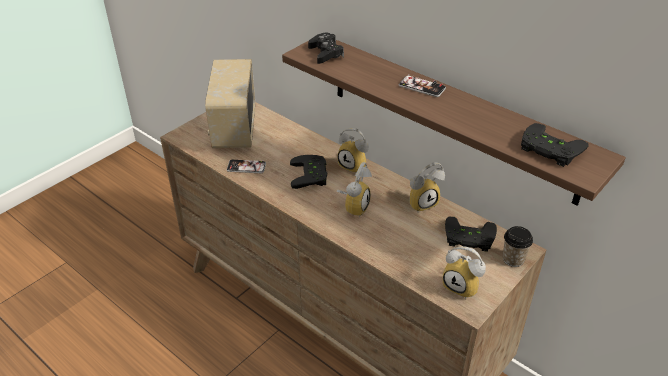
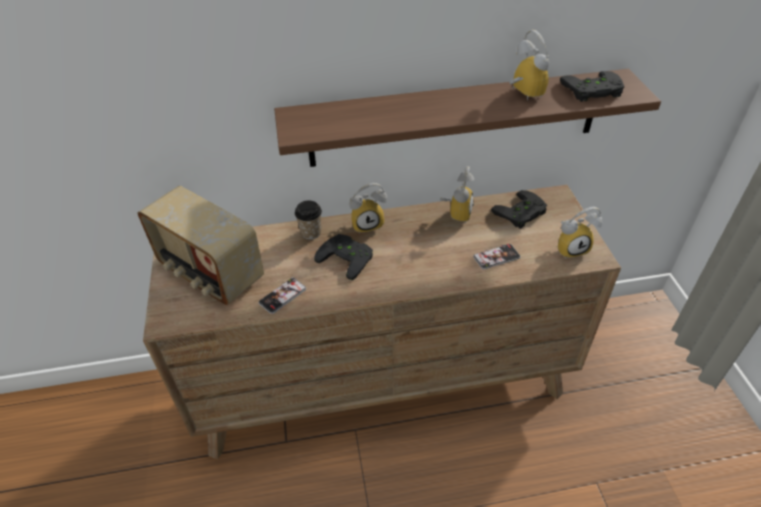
camera: 50 degrees left, 5 degrees up
(326, 53) = (315, 121): black game controller -> none
(353, 207) = (420, 255): alarm clock -> alarm clock (521, 94)
(422, 87) = (440, 101): phone -> phone (496, 257)
(513, 259) = (564, 205): cup -> cup (311, 232)

